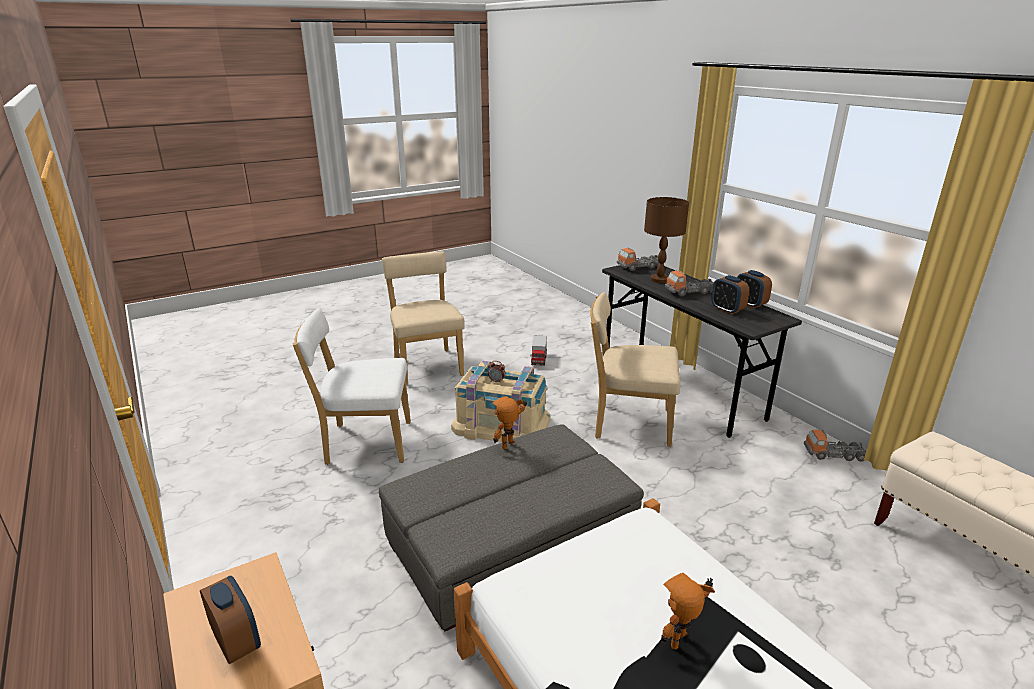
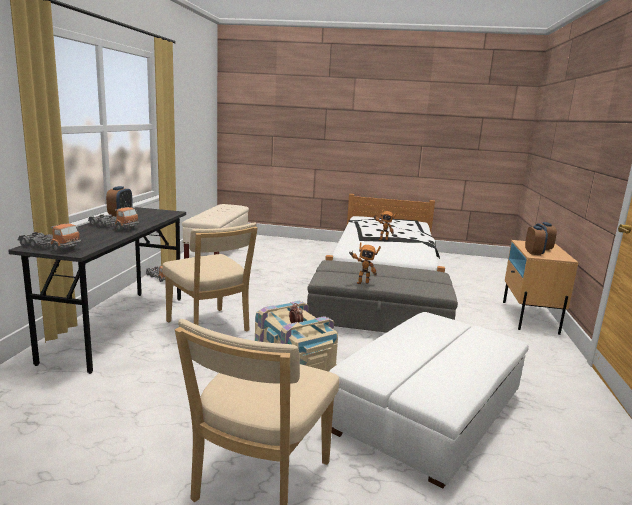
camera: 140 degrees left, 10 degrees down
(364, 443) = (429, 411): white chair -> white ottoman
(539, 360) = (136, 410): toy truck -> none
(659, 280) = (92, 237): brown table lamp -> none
(727, 310) = (144, 217): alarm clock -> alarm clock (533, 253)

